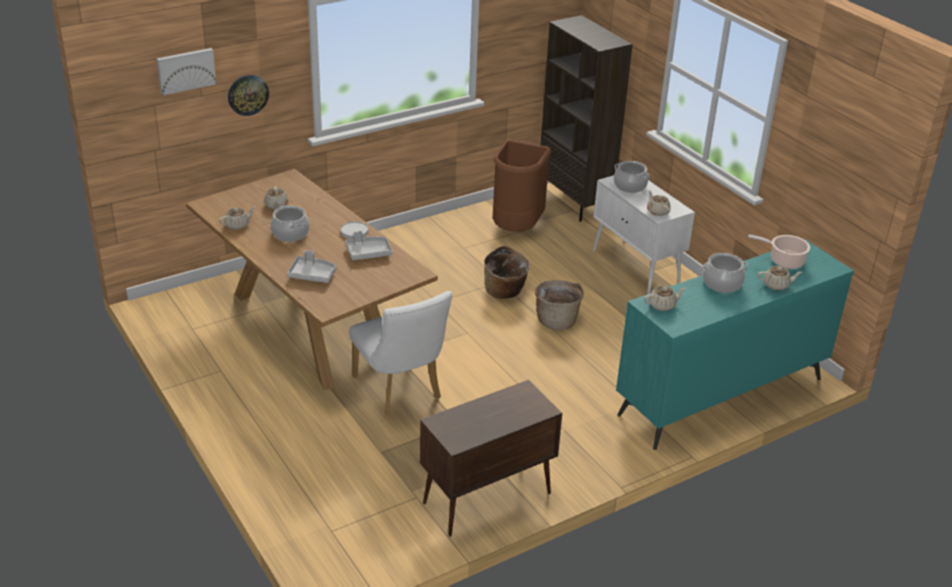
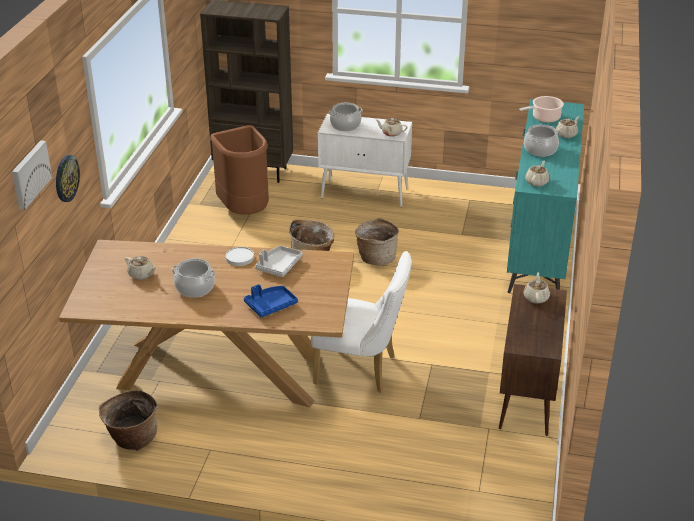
camera: 45 degrees left, 0 degrees up
(192, 331) = (132, 438): none -> basket
(238, 225) = (140, 307): beige teapot -> beige teapot (536, 297)
(312, 275) = (270, 305): grey tray -> blue tray

